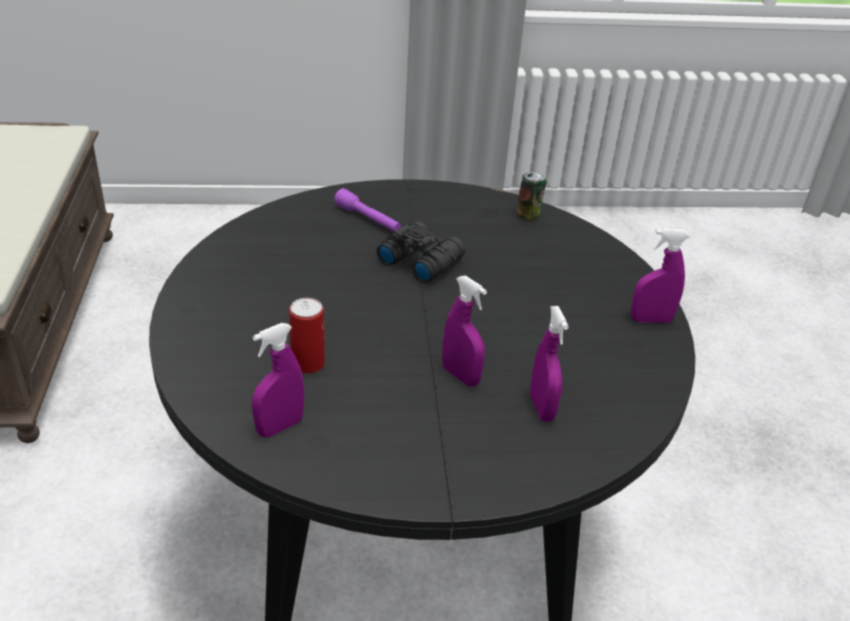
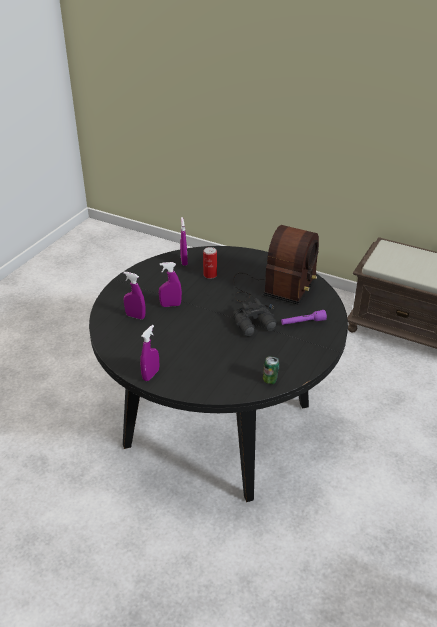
camera: 125 degrees right, 0 degrees up
(294, 270) = (274, 289): none -> radio

